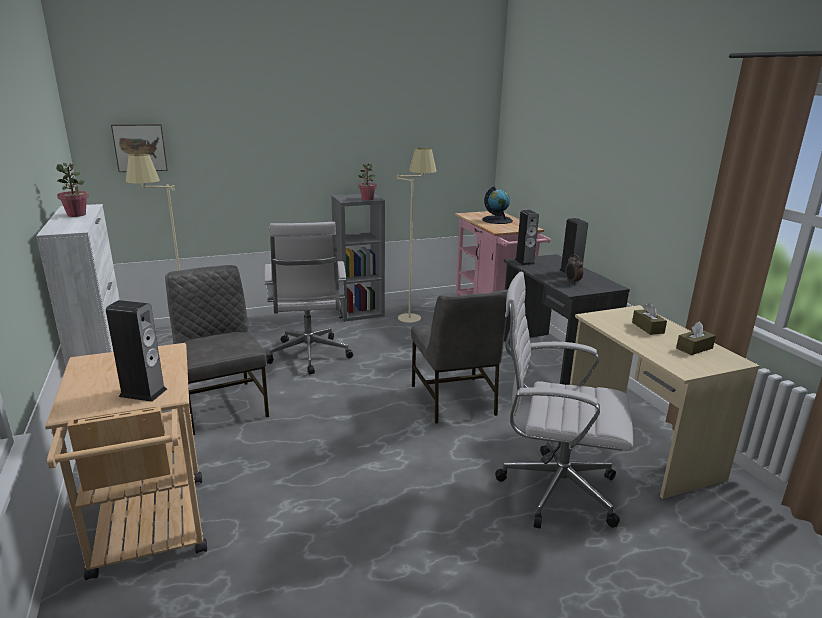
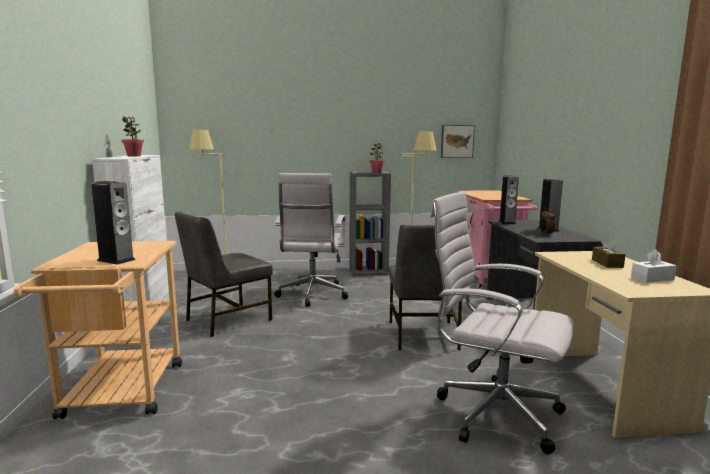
camera: 15 degrees right, 10 degrees down
(140, 147) = (206, 128): picture -> picture (457, 141)
(223, 405) = (226, 320): grey chair -> grey chair turned 120 degrees counterclockwise
(497, 220) = (491, 194): globe -> none
(694, 348) = (652, 278): brown tissue box -> white tissue box

